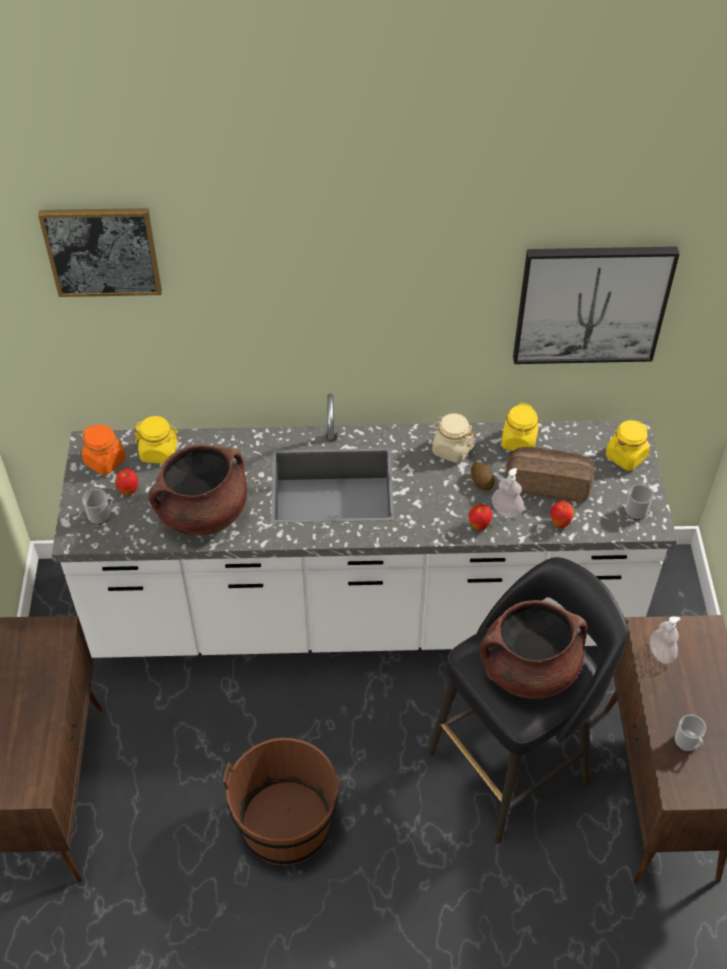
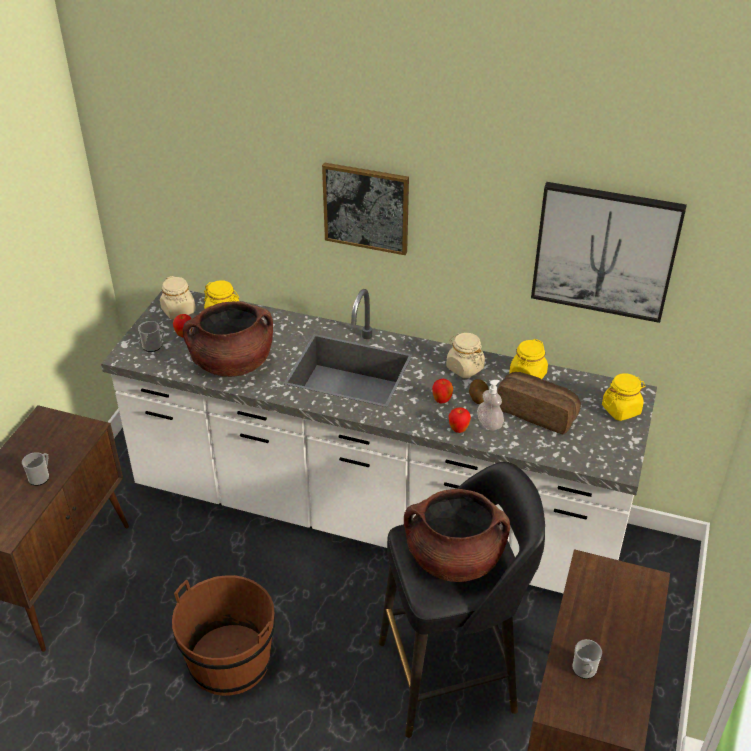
camera: 20 degrees right, 10 degrees down
(102, 251) = (198, 119): picture -> picture (366, 208)
(105, 461) = (179, 311): orange jar -> beige jar
(560, 523) = (533, 446): apple -> apple (441, 401)
(636, 509) = (611, 452): mug -> mug (41, 477)
(661, 653) = (594, 588): soap dispenser -> none

